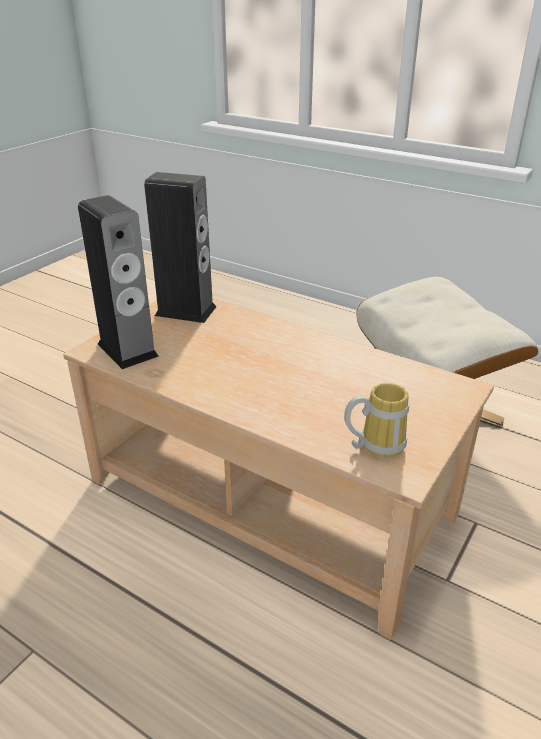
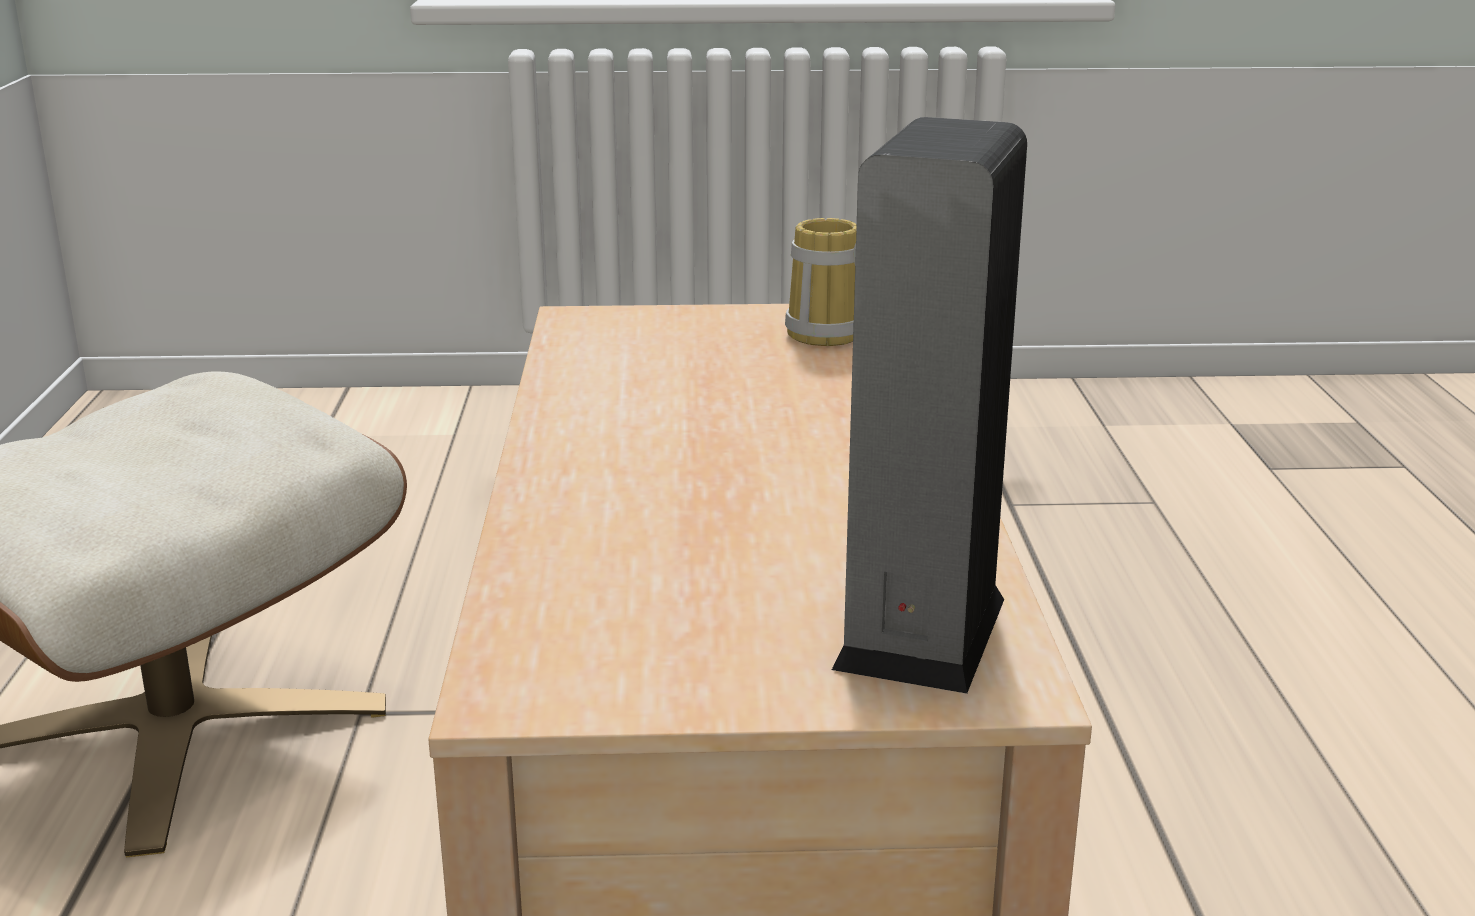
camera: 125 degrees left, 10 degrees down
(185, 311) = (598, 645): speaker -> none

